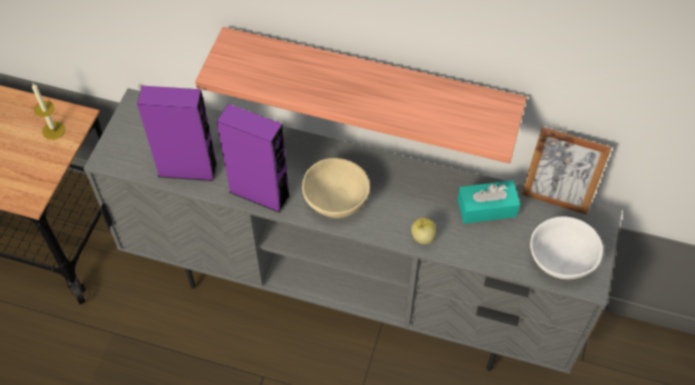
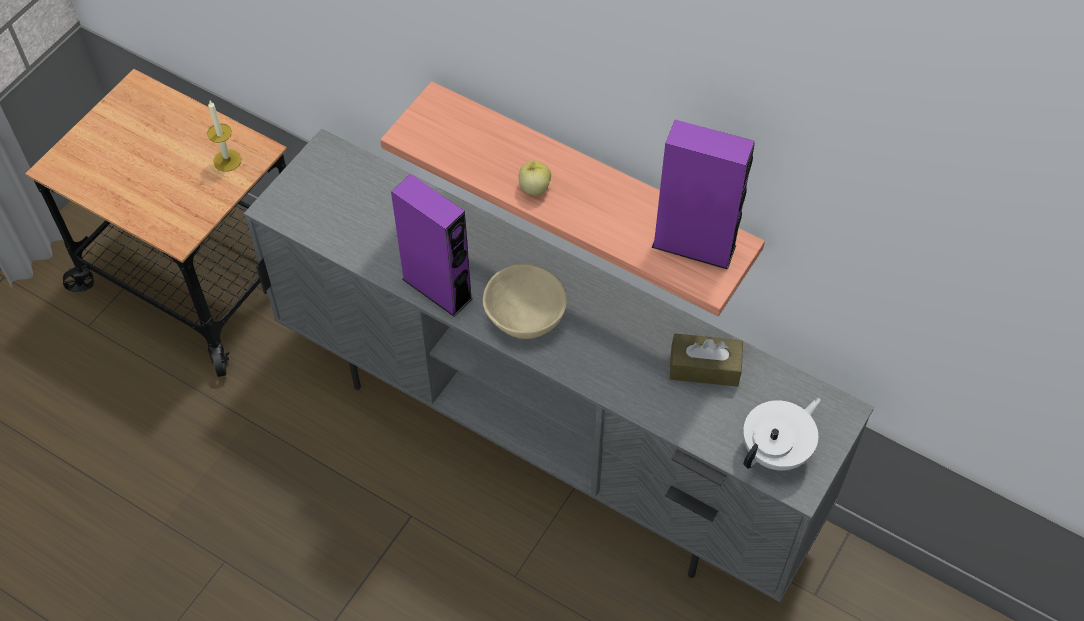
camera: 15 degrees right, 0 degrees up
(187, 169) = (362, 241): purple speaker -> purple speaker (694, 246)
(422, 237) = (614, 384): apple -> apple (534, 187)
(486, 208) = (704, 367): turquoise tissue box -> brown tissue box
(556, 196) = (795, 373): picture frame -> none
(562, 259) = (776, 451): white bowl -> white teapot

